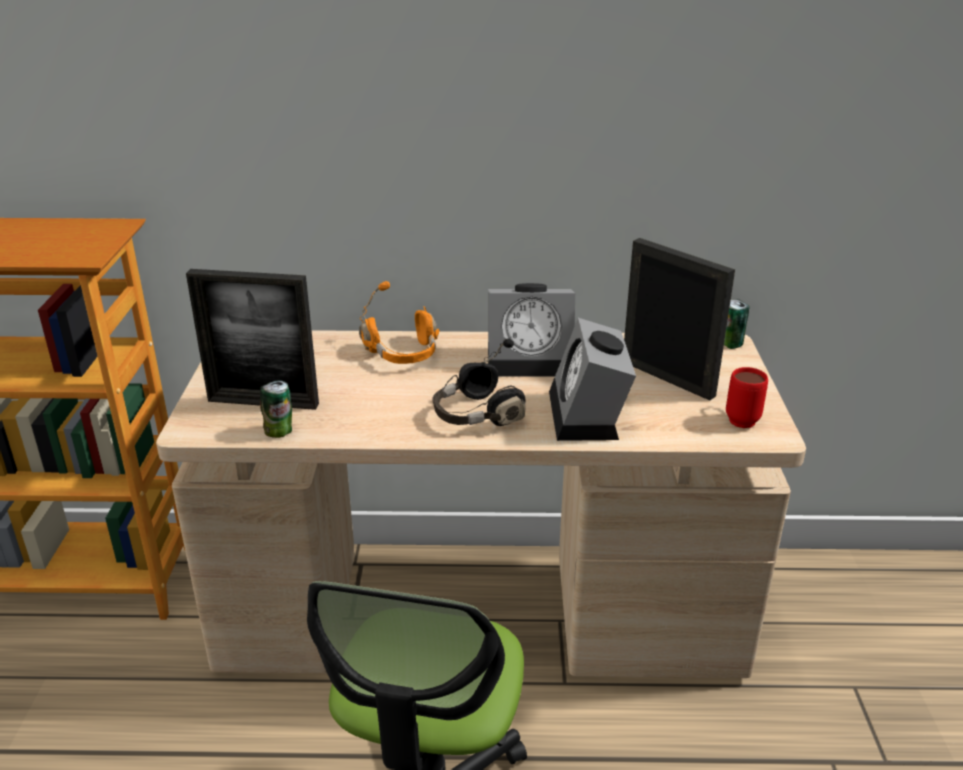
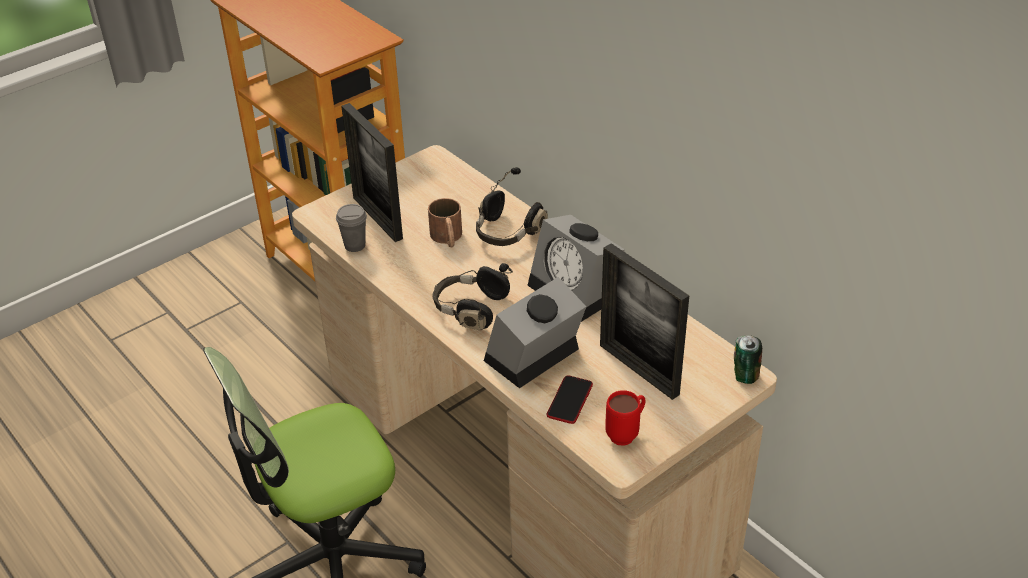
camera: 50 degrees right, 10 degrees up
(280, 432) = (355, 245): can -> grey cup
(360, 382) = (447, 238): none -> brown mug
(403, 354) = (507, 232): orange headphones -> black headphones
(666, 424) = (569, 400): none -> phone
(667, 378) = (638, 369): picture frame -> picture frame turned 135 degrees clockwise

